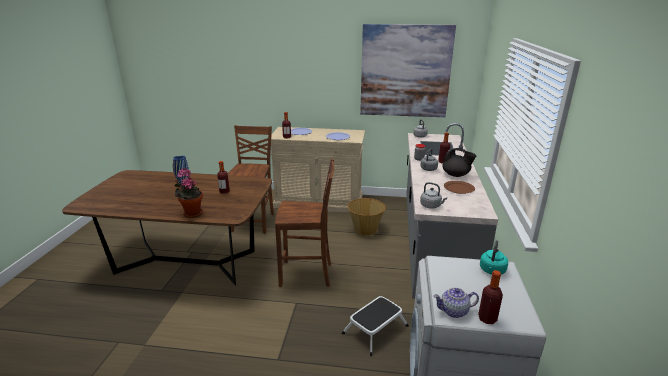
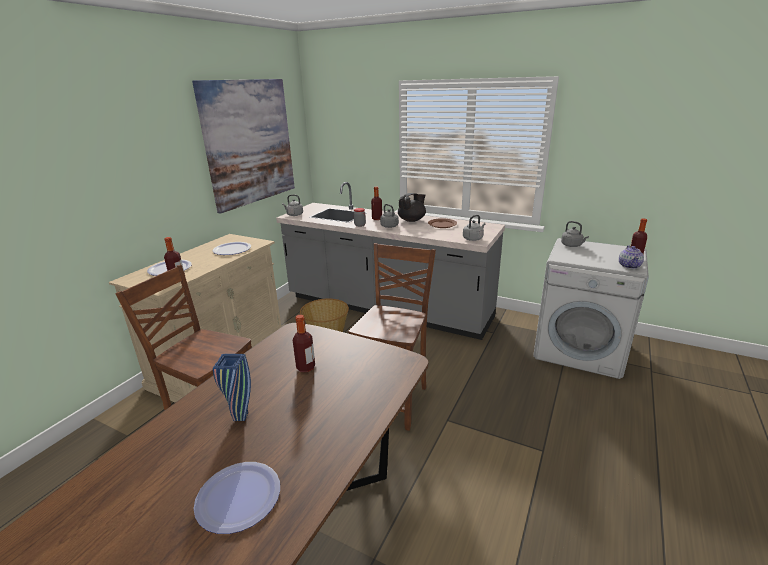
camera: 70 degrees left, 0 degrees up
(136, 199) = (238, 497): none -> plate
(191, 213) = (369, 406): potted plant -> none
(375, 329) = (504, 372): black step ladder -> none
(492, 271) = (572, 245): turquoise kettle -> grey kettle

